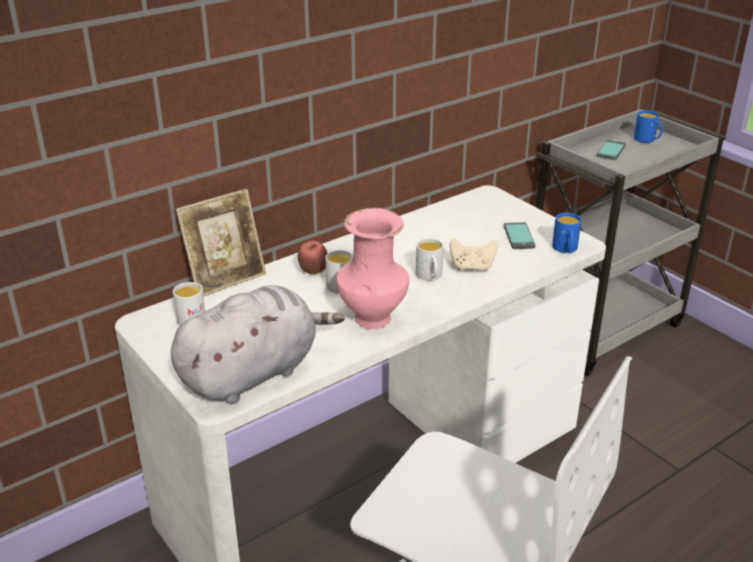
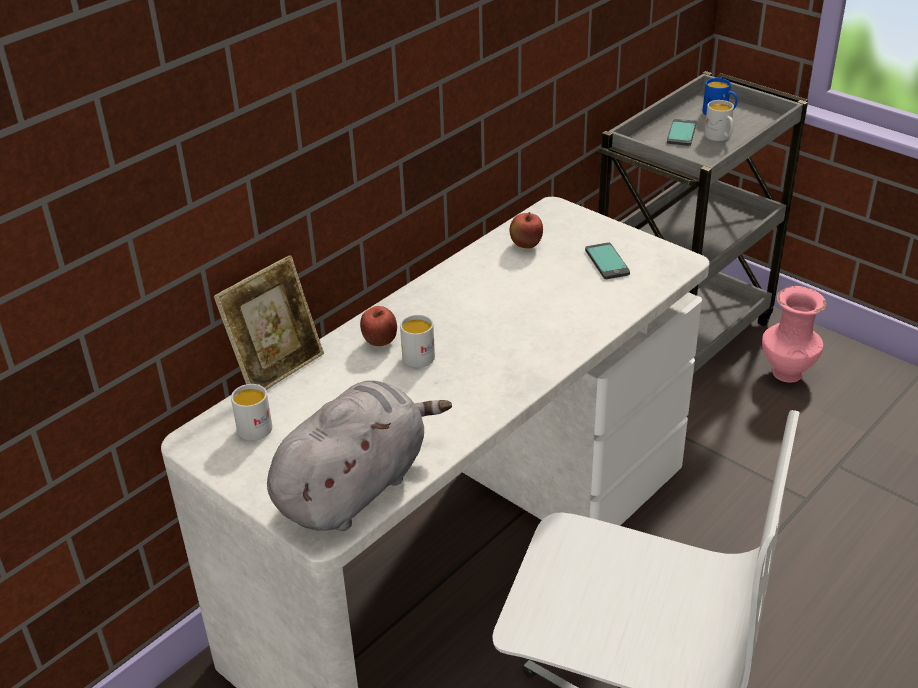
camera: 10 degrees left, 5 degrees up
(372, 317) = (471, 393): pink vase -> pink vase (786, 372)
(430, 276) = (520, 329): white mug -> white mug (720, 137)
(456, 217) = (526, 246): none -> apple
(472, 267) = (565, 310): beige game controller -> none
(565, 249) = (665, 272): blue mug -> none

